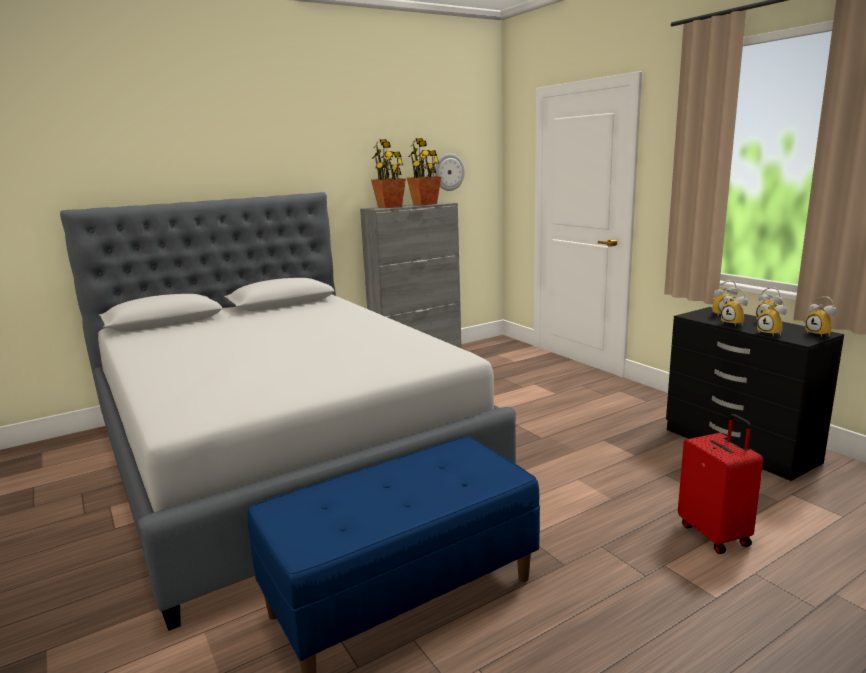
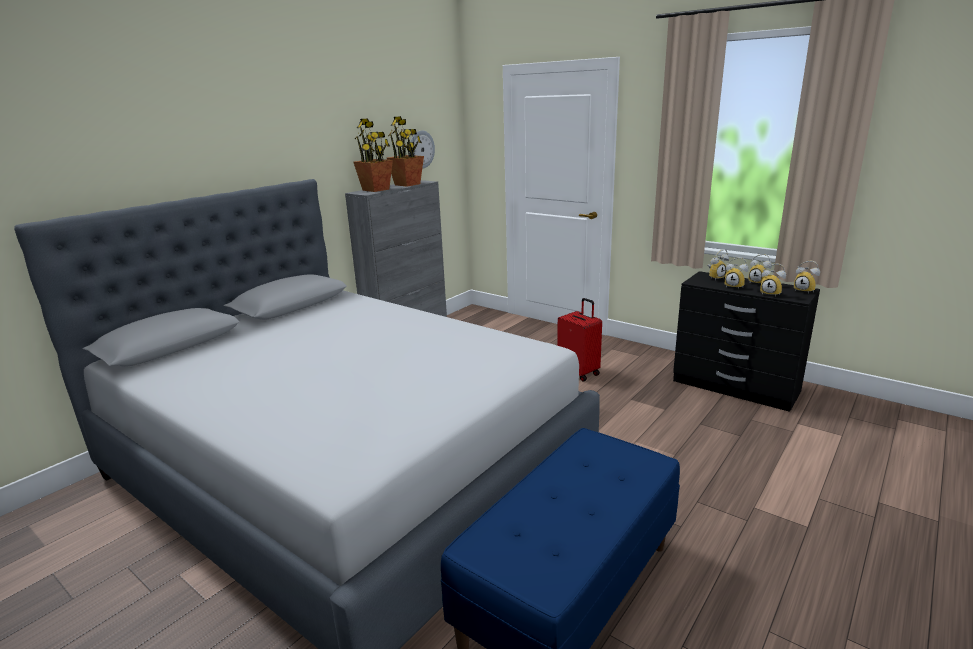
camera: 20 degrees left, 5 degrees up
(715, 534) = (770, 470): red suitcase -> red suitcase (579, 372)

